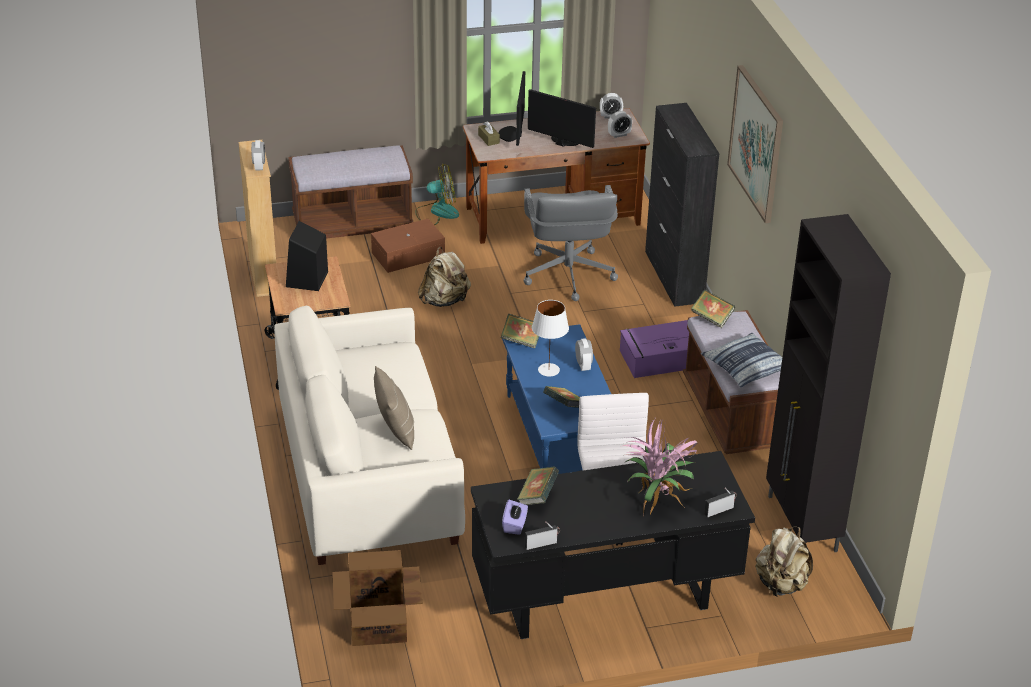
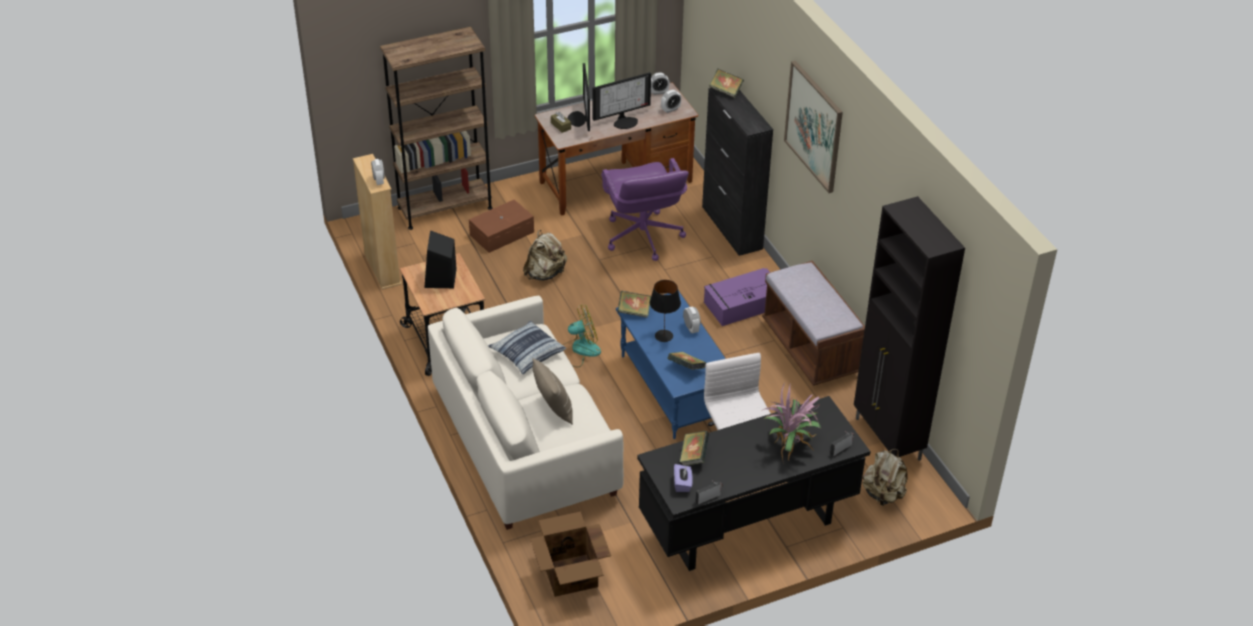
camera: 10 degrees left, 5 degrees up
(352, 222) = (445, 208): brown bench -> brown bookcase
(437, 212) = (515, 189): fan -> fan (579, 350)
(548, 369) = (663, 335): white table lamp -> black table lamp
(563, 141) = (625, 121): monitor -> monitor turned 135 degrees clockwise
(567, 275) = (642, 237): grey office chair -> purple office chair
(712, 318) = (786, 272): book -> book (726, 91)
(745, 367) = (824, 314): pillow -> pillow (527, 353)

